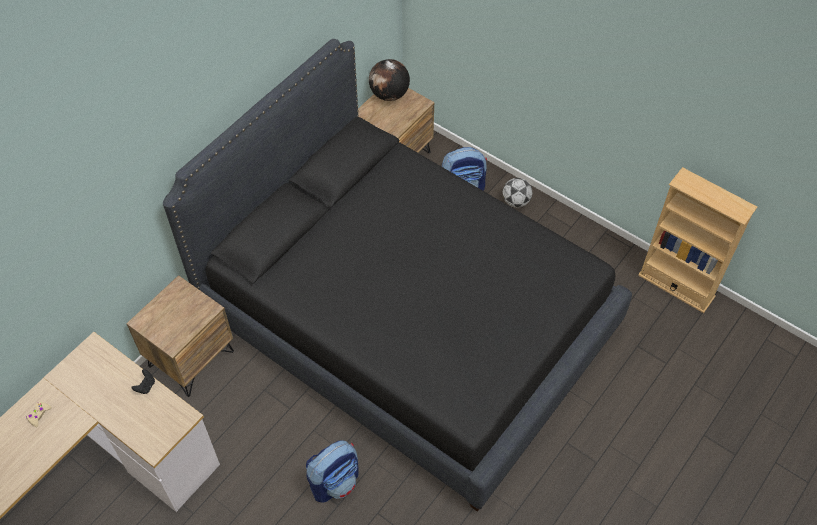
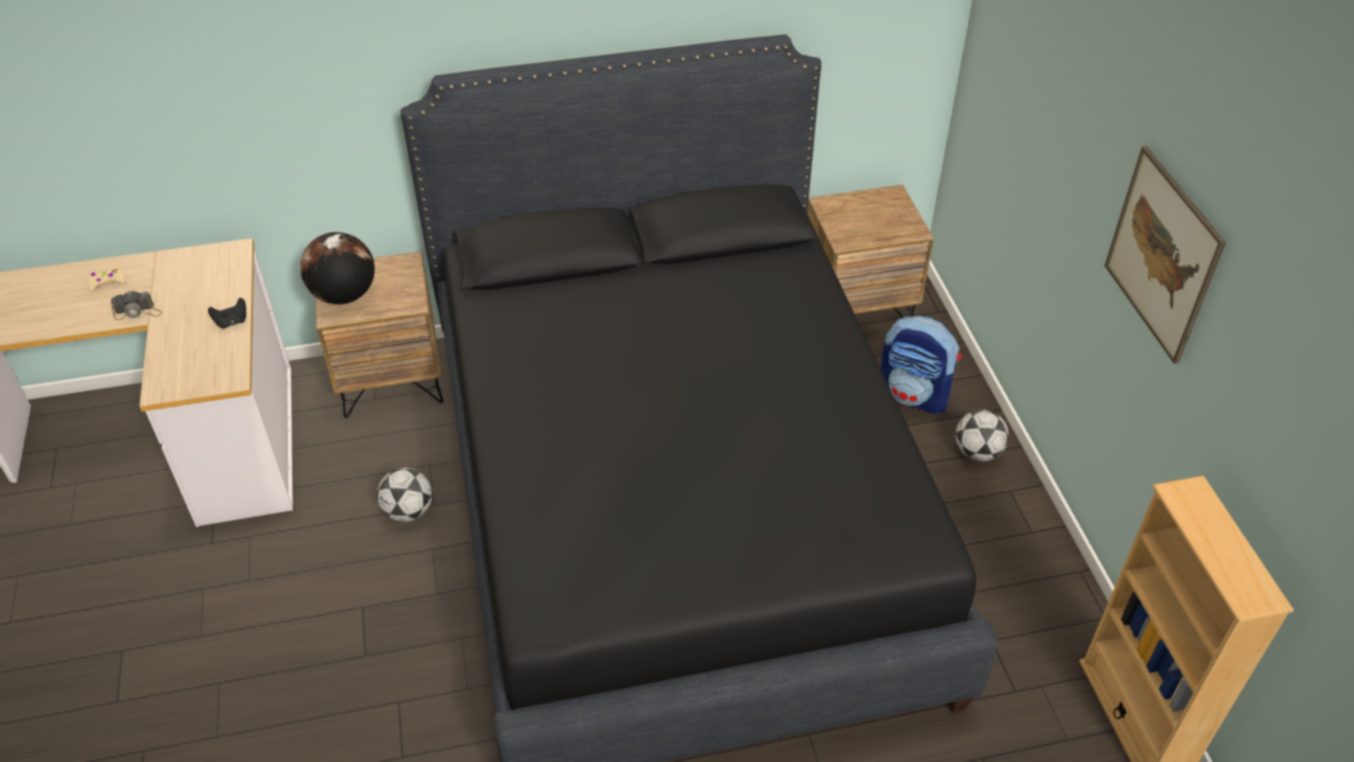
camera: 40 degrees right, 10 degrees down
(82, 418) = (138, 312): none -> camera
(280, 421) = (408, 511): none -> football
(335, 481) = (391, 626): backpack -> none
(389, 95) = (880, 201): globe -> globe (344, 295)
(615, 74) = (1162, 254): none -> picture

